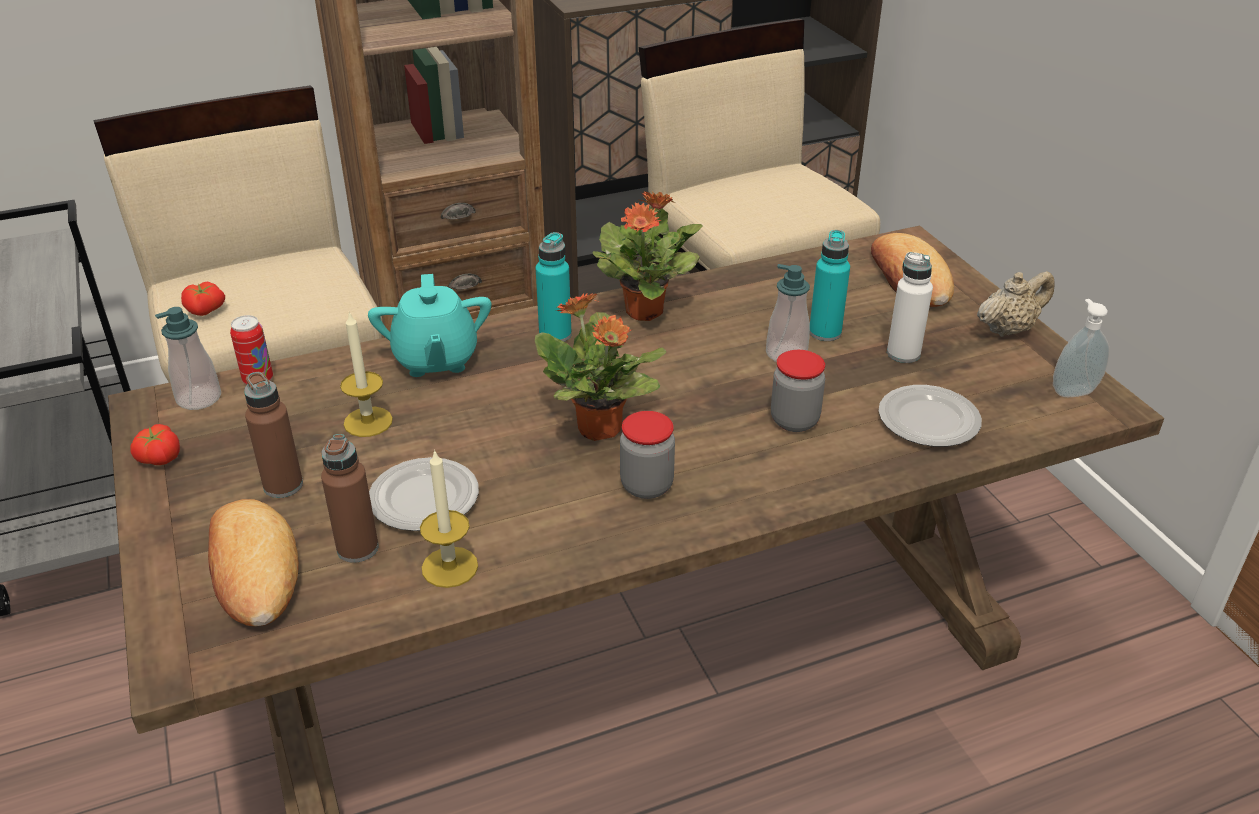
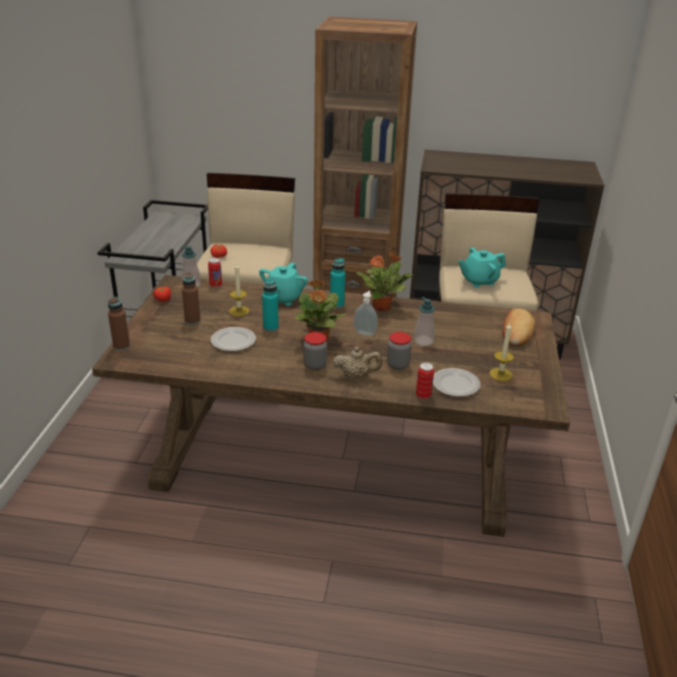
camera: 30 degrees right, 5 degrees down
(253, 570) = (160, 342): bread -> none
(357, 548) = (197, 348): brown bottle -> brown bottle (121, 346)
(449, 567) = (221, 364): candle -> candle (500, 374)
(758, 204) = (479, 281): none -> turquoise teapot
(825, 332) = (450, 339): turquoise bottle -> turquoise bottle (270, 327)
(901, 466) = (423, 395): none -> can
(903, 354) = (475, 358): white bottle -> none
(1008, 329) = (538, 365): beige teapot -> beige teapot (356, 376)
(1072, 391) = (537, 397): soap dispenser -> soap dispenser (365, 333)

